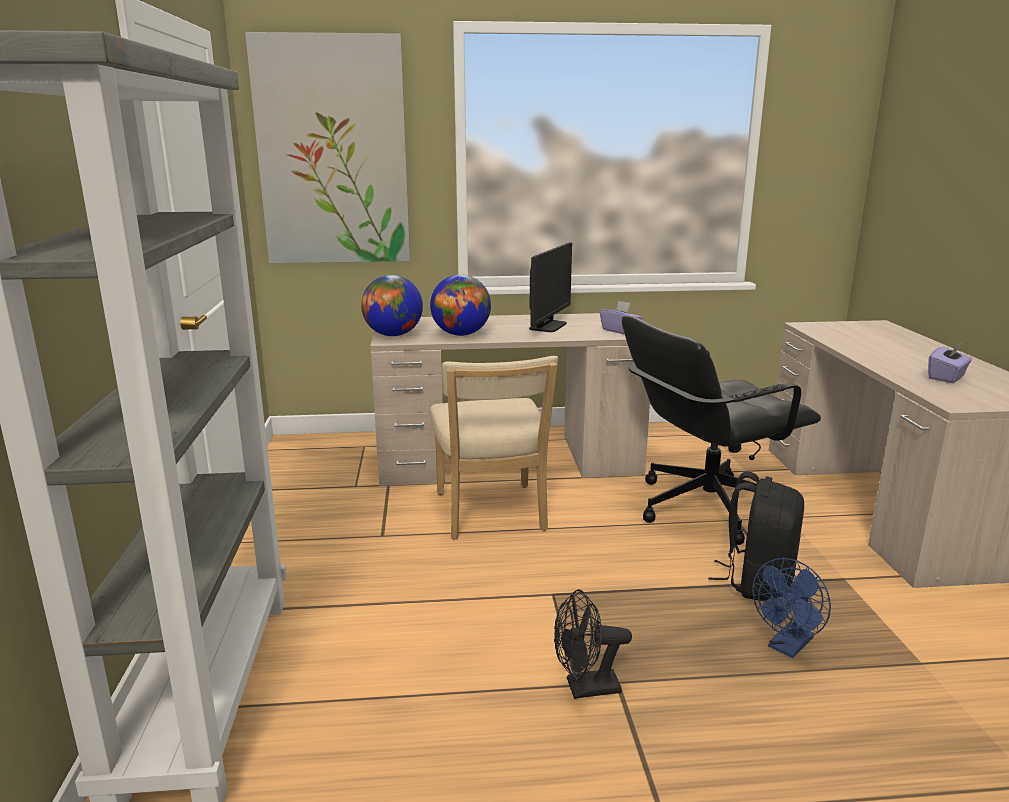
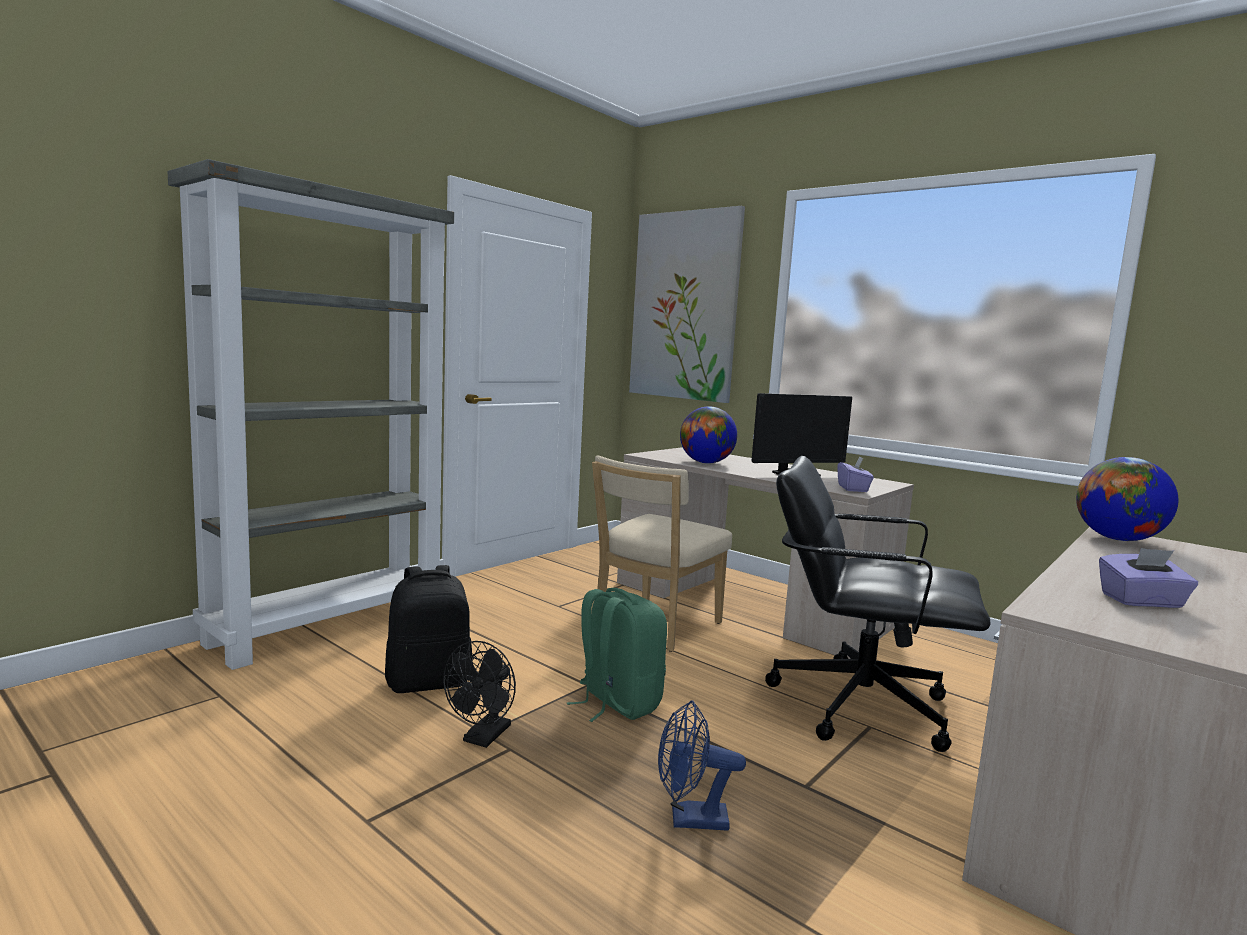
camera: 45 degrees right, 10 degrees down
(393, 335) = (658, 454): globe -> globe (1118, 539)
(585, 689) = (483, 738): black fan -> black fan turned 105 degrees counterclockwise
(599, 596) = (616, 703): none -> green backpack
(756, 582) = (774, 770): black backpack -> black backpack (429, 682)

